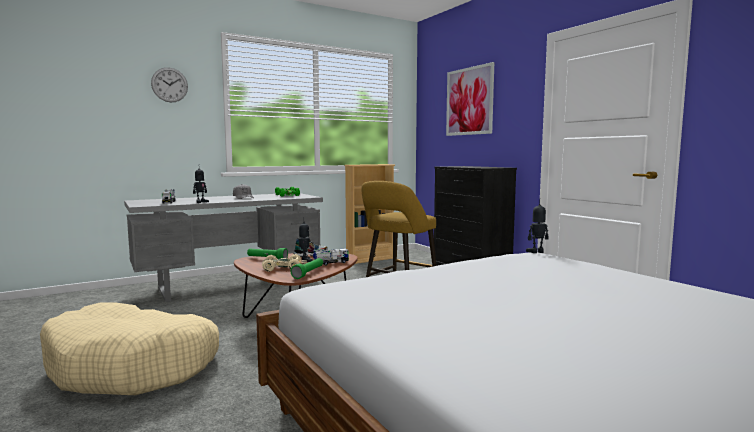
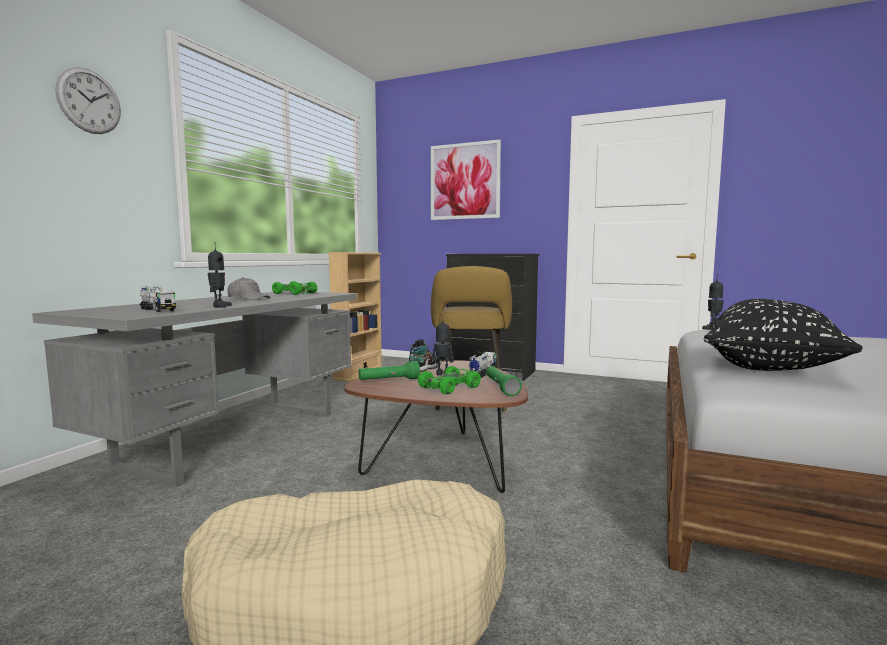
camera: 35 degrees left, 0 degrees up
(283, 268) = (450, 387): beige toy car -> green toy car
(394, 283) = (770, 368): none -> black pillow

